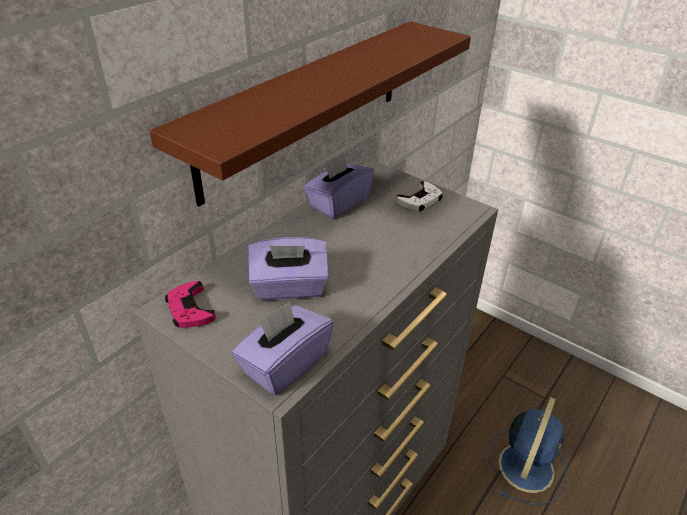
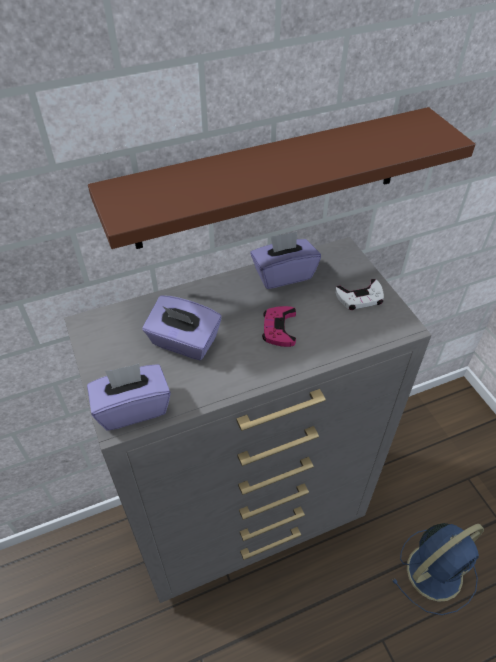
camera: 30 degrees right, 10 degrees up
(190, 309) = (100, 331): pink game controller -> pink game controller (279, 329)

